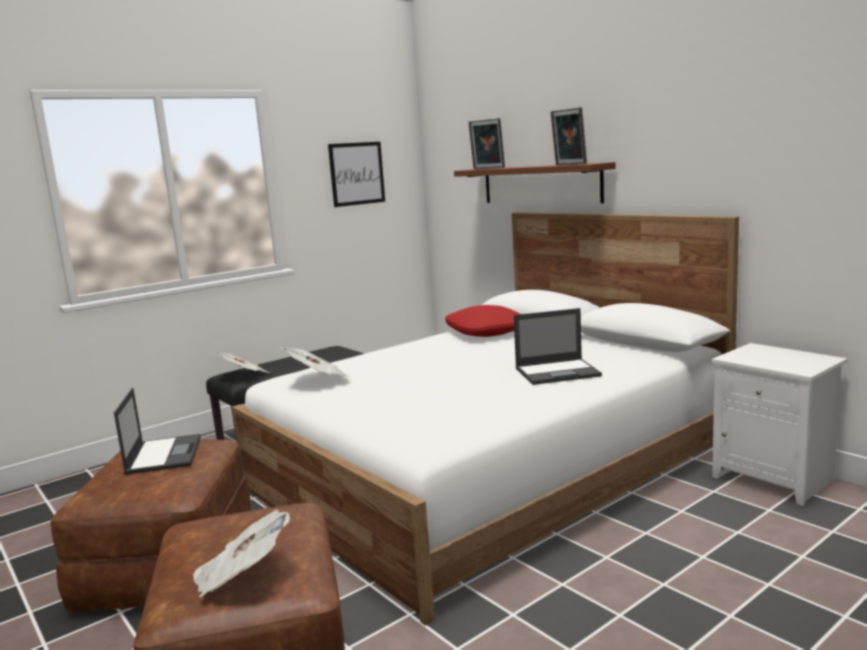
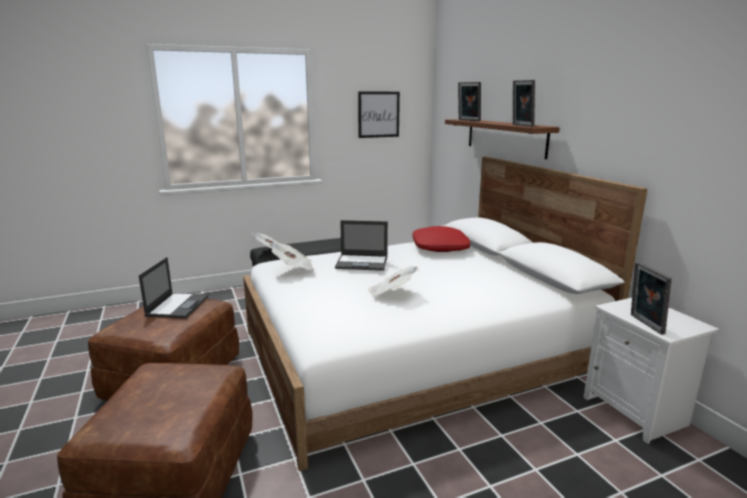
camera: 15 degrees right, 5 degrees up
(242, 576) = (147, 419): newspaper -> newspaper (391, 293)
(558, 372) = (464, 294): laptop -> laptop (362, 263)
(774, 366) = (644, 324): none -> picture frame

